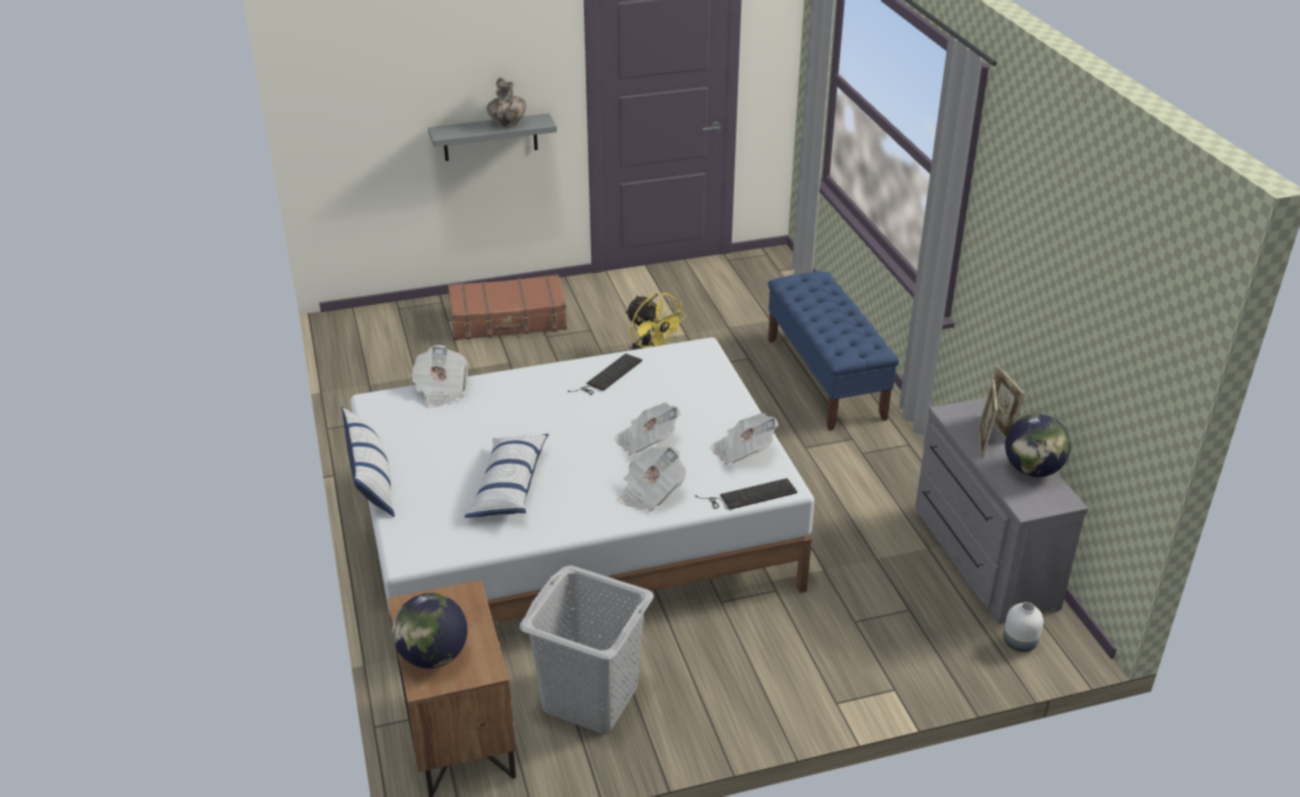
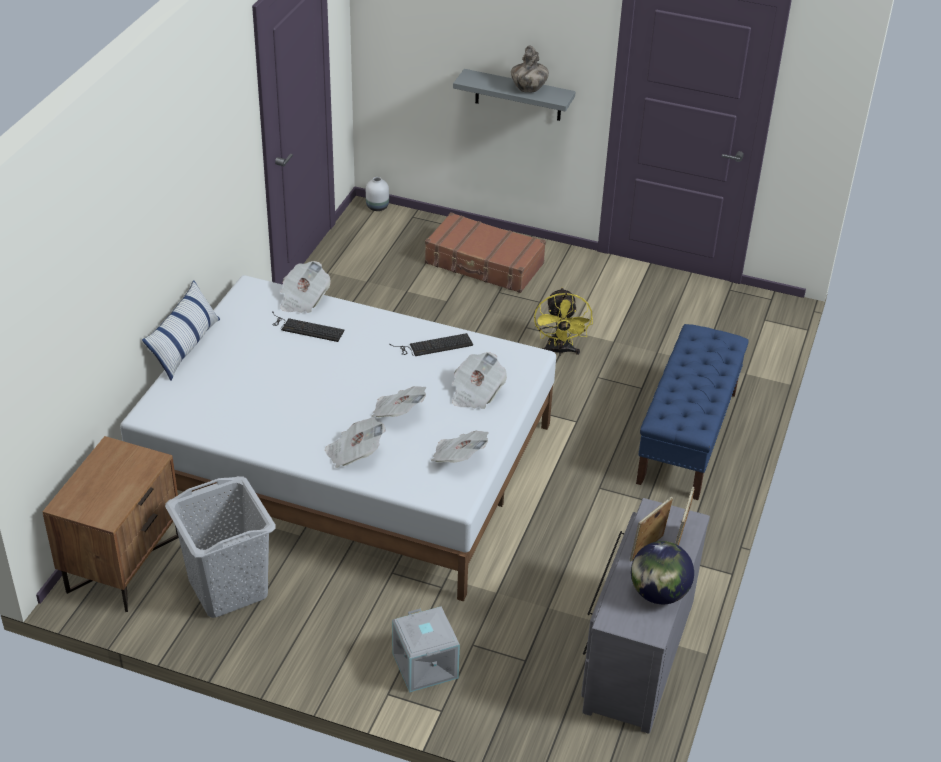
camera: 35 degrees right, 5 degrees up
(432, 656) = (87, 490): globe -> none
(509, 486) = (266, 397): pillow -> none
(692, 396) = (476, 393): none -> newspaper
(749, 495) = (421, 493): keyboard -> keyboard (306, 328)
(839, 660) = (426, 665): none -> grey storage box
(1019, 643) = (580, 737): white vase -> white vase (376, 207)

